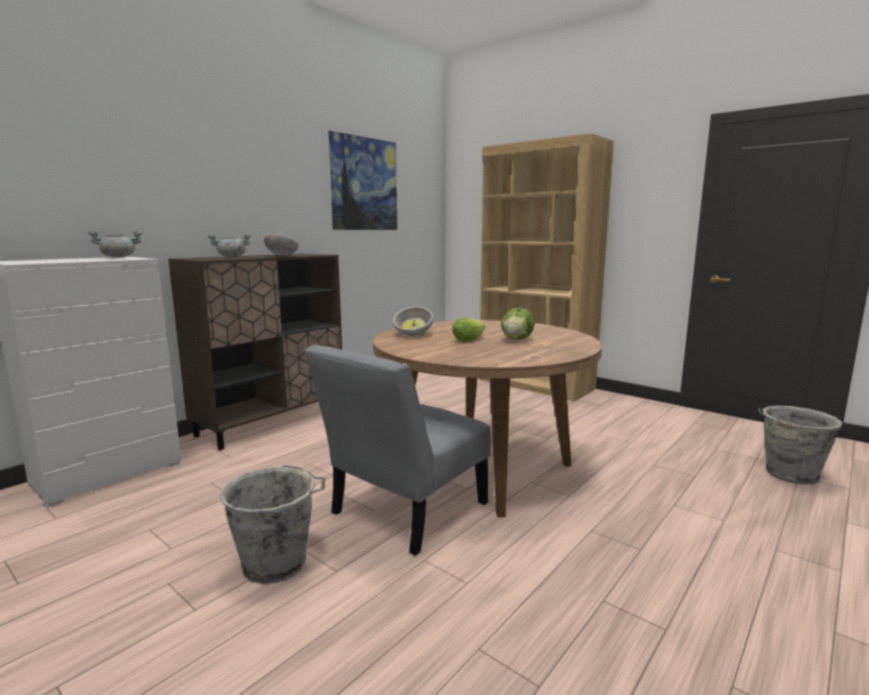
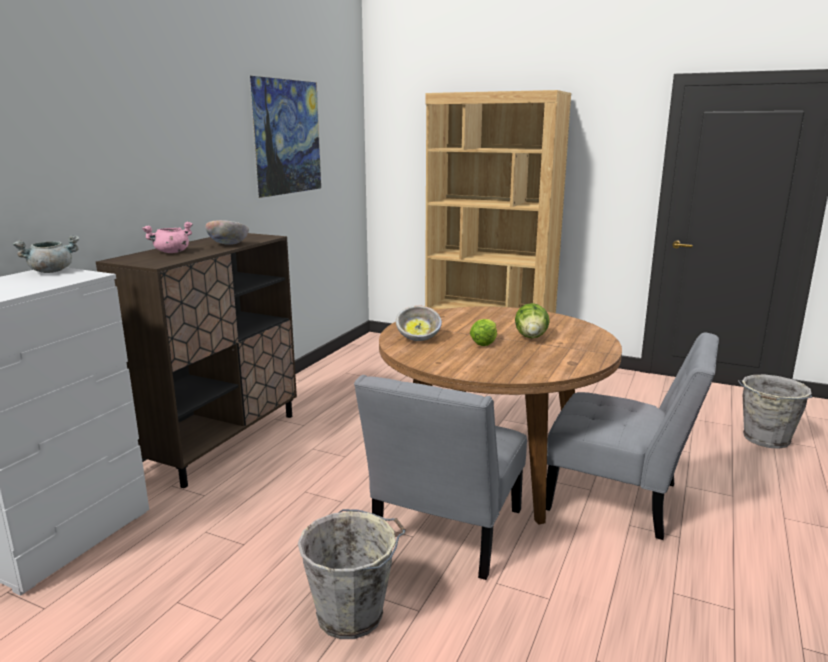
camera: 15 degrees left, 5 degrees up
(231, 257) = (171, 252): grey cooking pot -> pink cooking pot
(595, 507) = (620, 499): none -> grey chair

